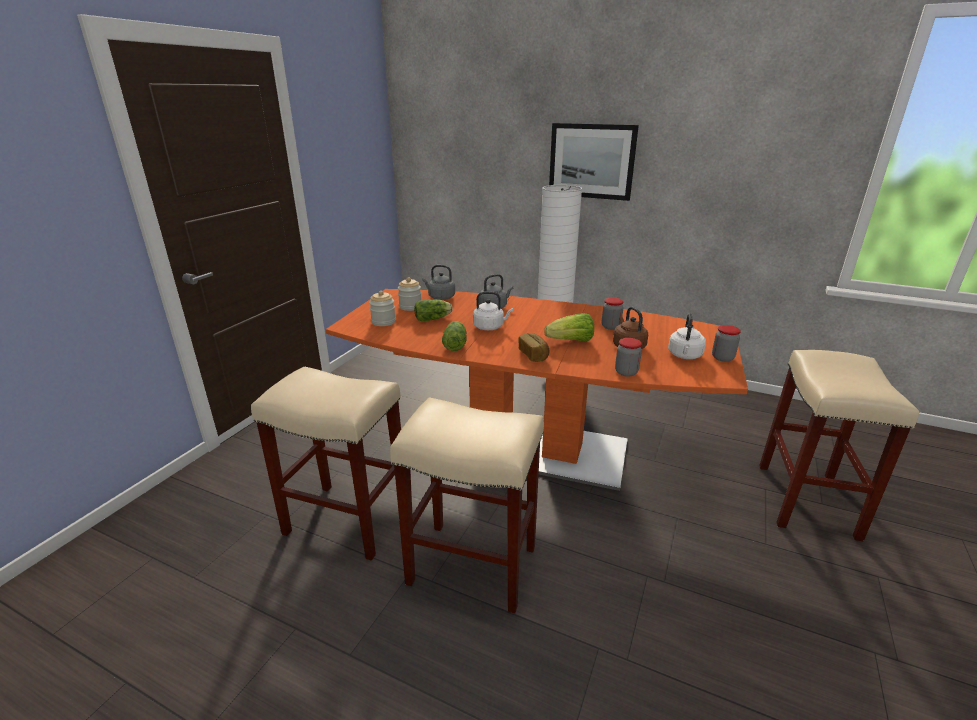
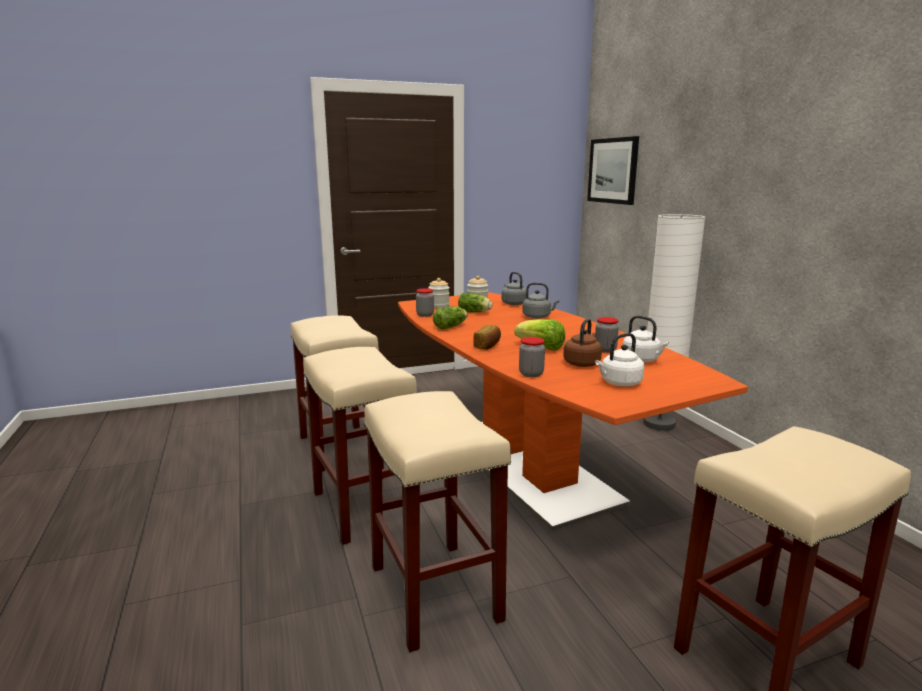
camera: 45 degrees right, 10 degrees down
(490, 327) = (502, 325): white kettle -> white kettle (642, 360)
(591, 161) = (731, 190): picture -> picture (613, 170)
(633, 596) = (433, 591): none -> beige stool
(722, 358) = (657, 396): jar -> jar (425, 315)

